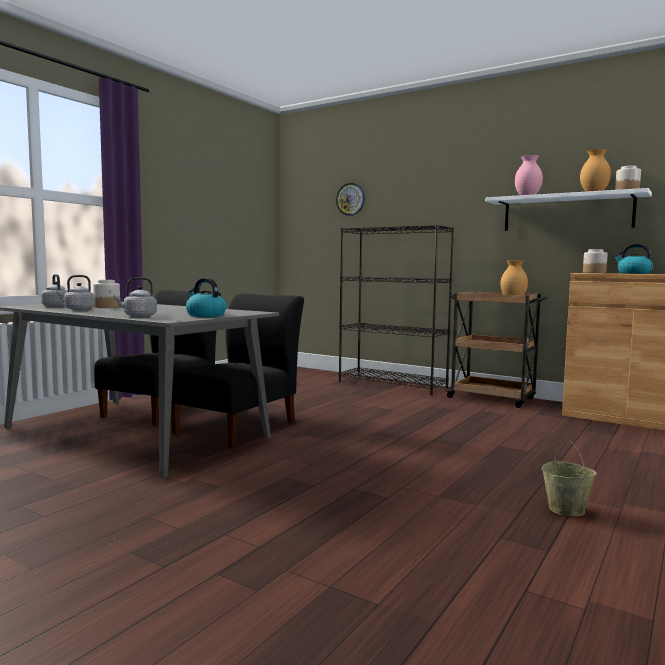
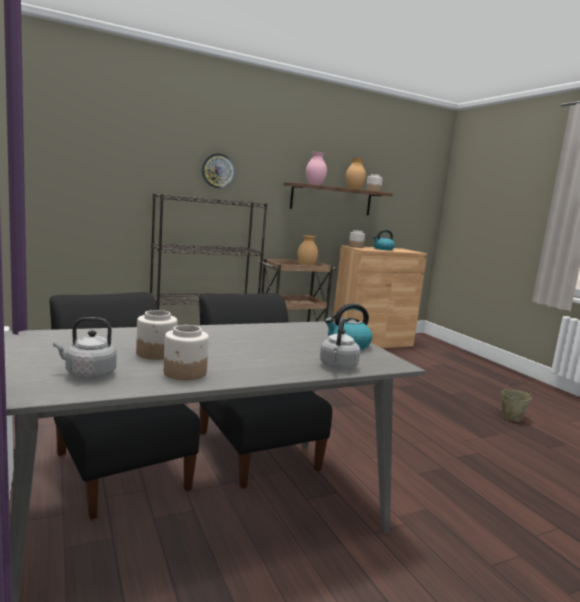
camera: 60 degrees left, 5 degrees up
(77, 309) = (185, 373): grey kettle -> jar
(350, 199) = (134, 155): wall clock -> wall clock (218, 171)
(567, 213) = (331, 200): white shelf -> brown shelf

